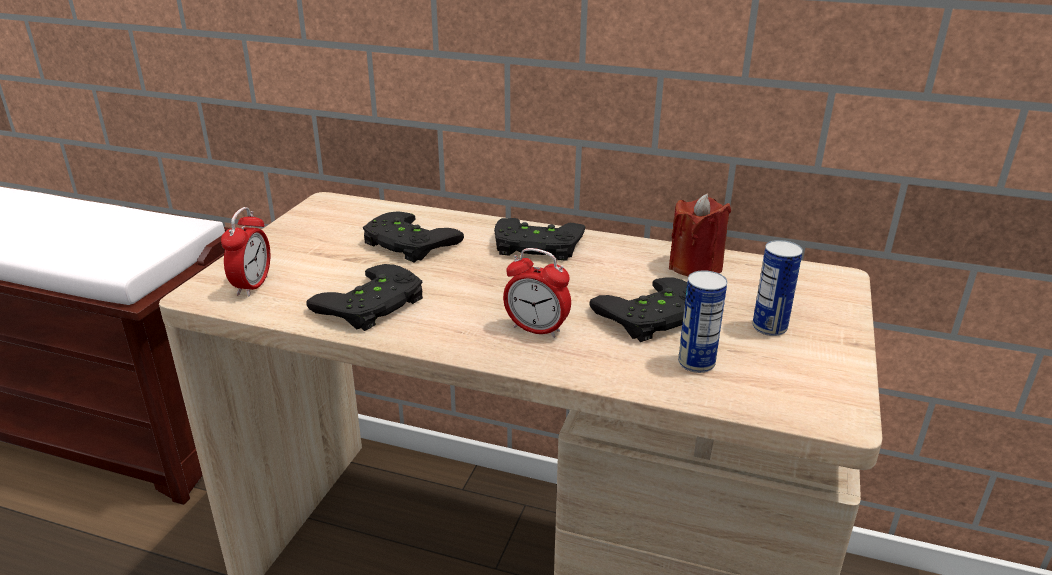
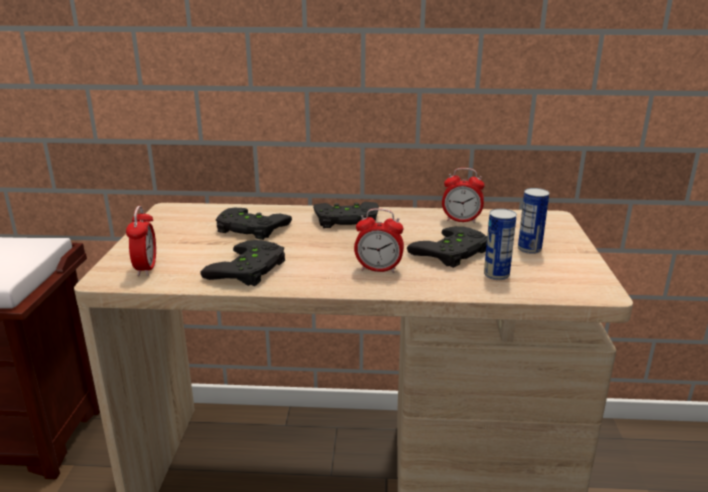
camera: 15 degrees left, 5 degrees down
(695, 267) = (461, 220): red candle -> alarm clock

